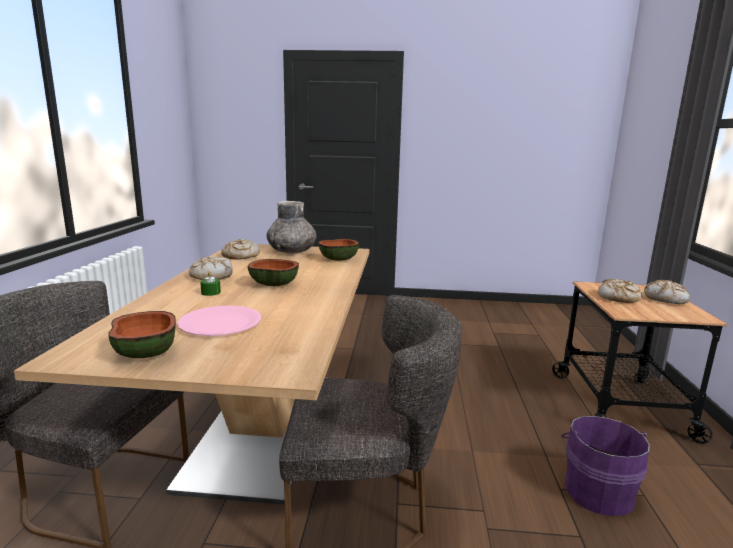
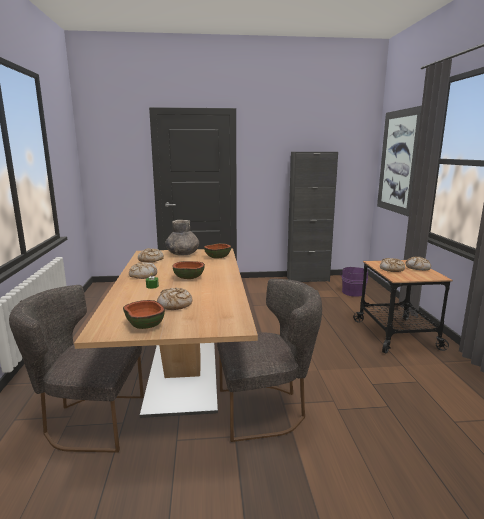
camera: 10 degrees left, 0 degrees up
(220, 323) = (175, 304): pink plate -> bread
(497, 305) = (307, 279): none -> black cabinet
(597, 490) = (392, 382): purple bucket -> purple bucket (353, 292)
(649, 131) = (398, 162): none -> picture

